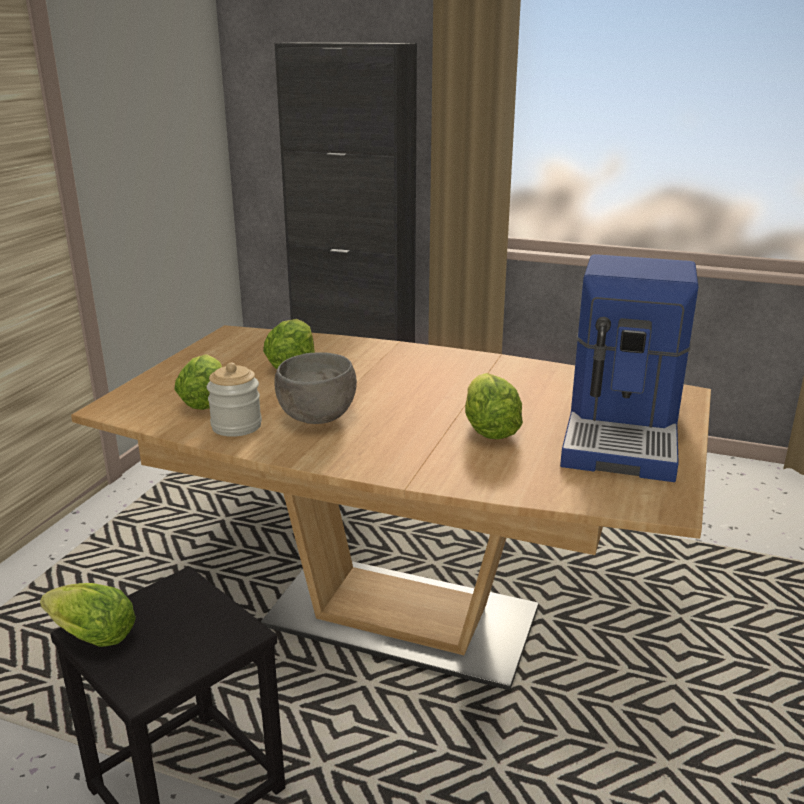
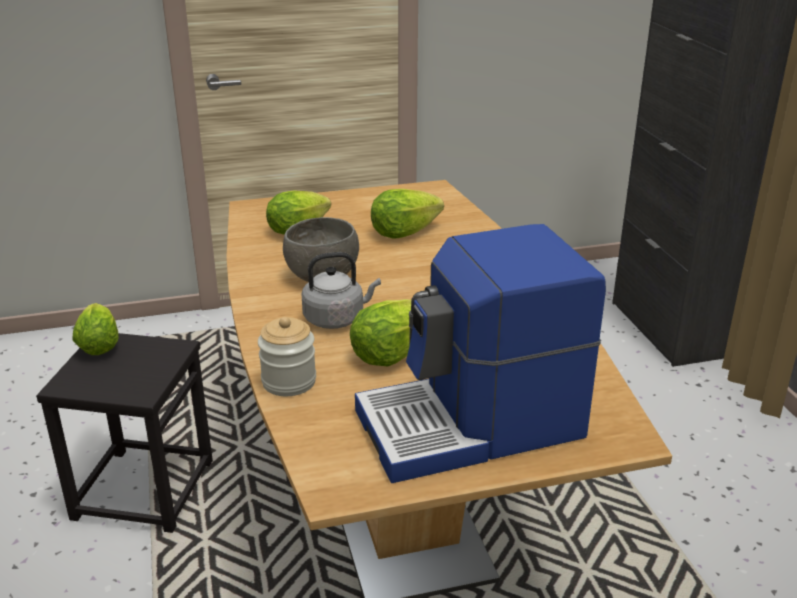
camera: 55 degrees right, 5 degrees up
(236, 426) = (273, 255): jar -> jar (289, 381)
(402, 432) = (337, 319): none -> grey kettle

